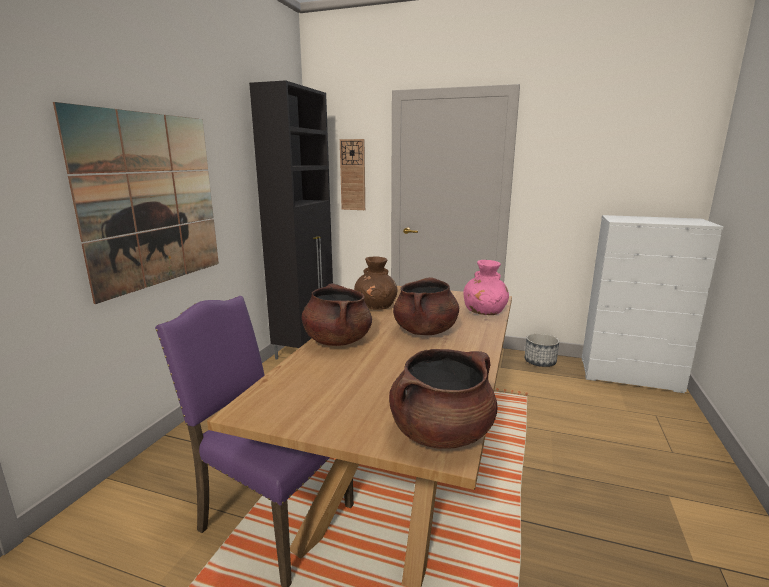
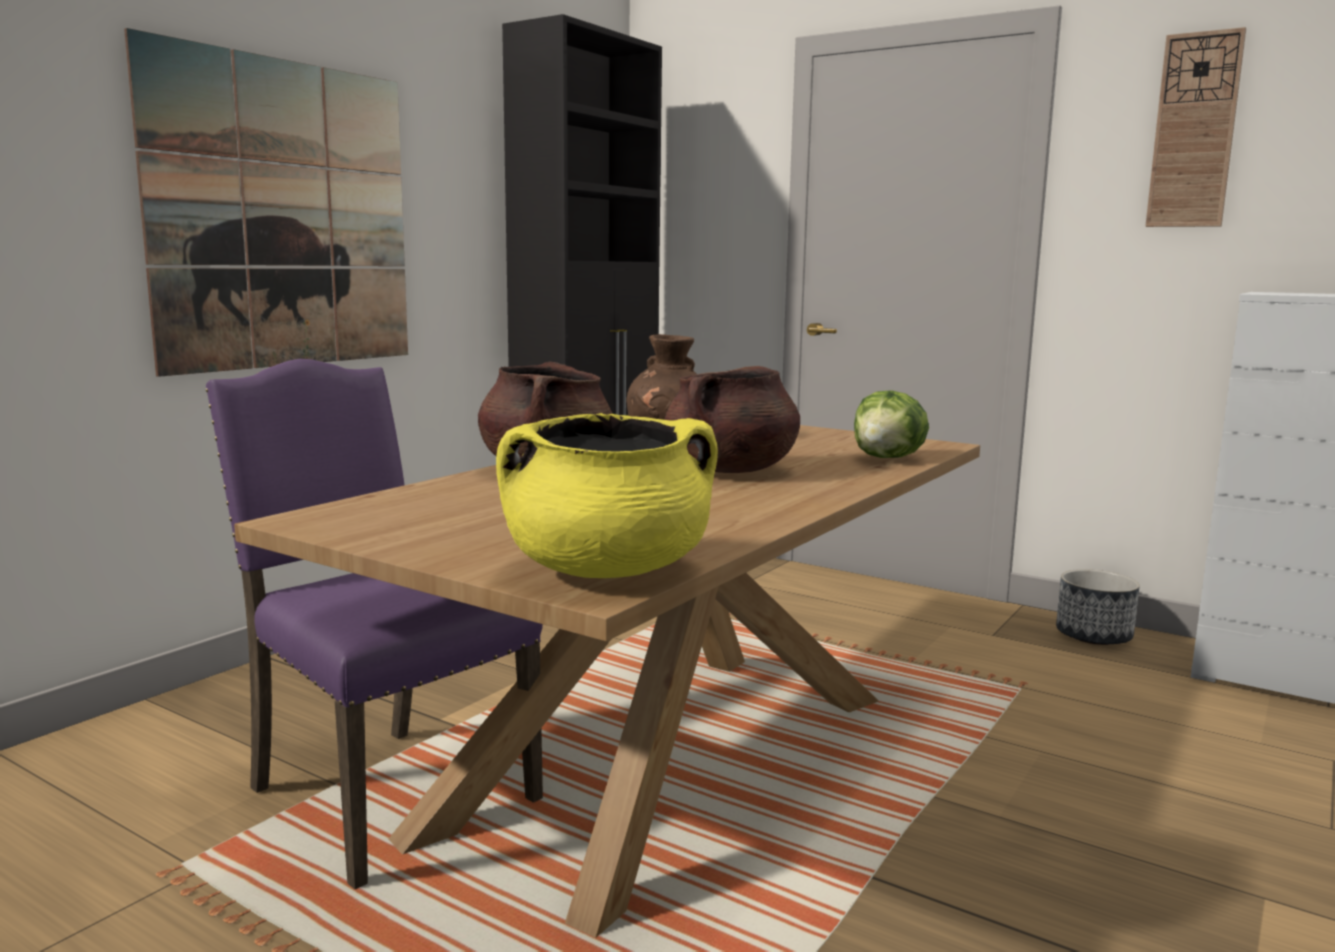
camera: 15 degrees right, 5 degrees down
(353, 175) = (714, 214): wall clock -> wall clock (1194, 131)
(441, 433) = (608, 570): brown cooking pot -> yellow cooking pot
(484, 312) = (888, 458): pink vase -> lettuce

